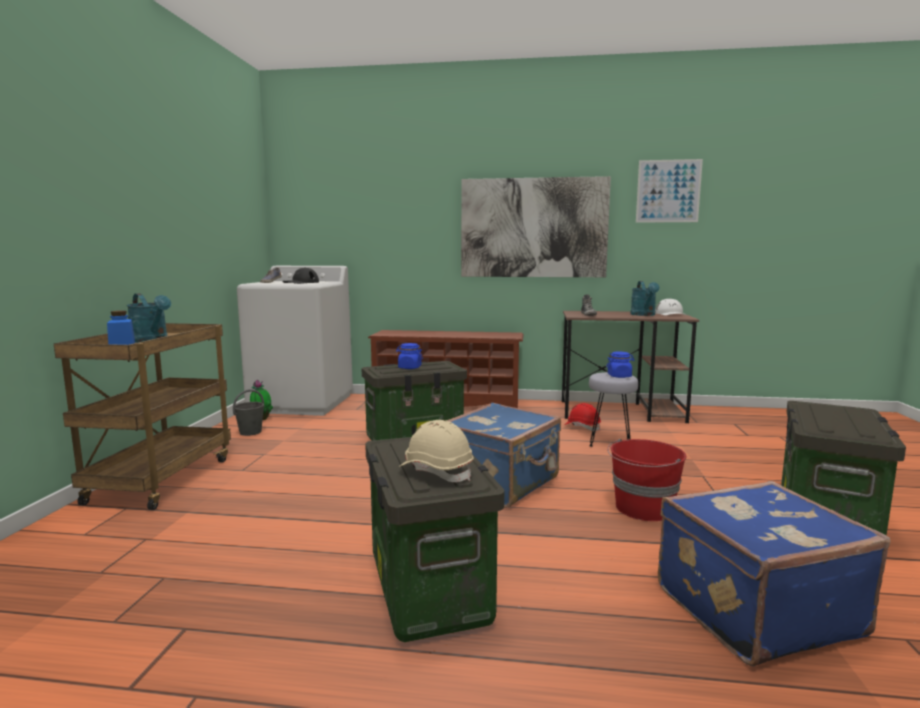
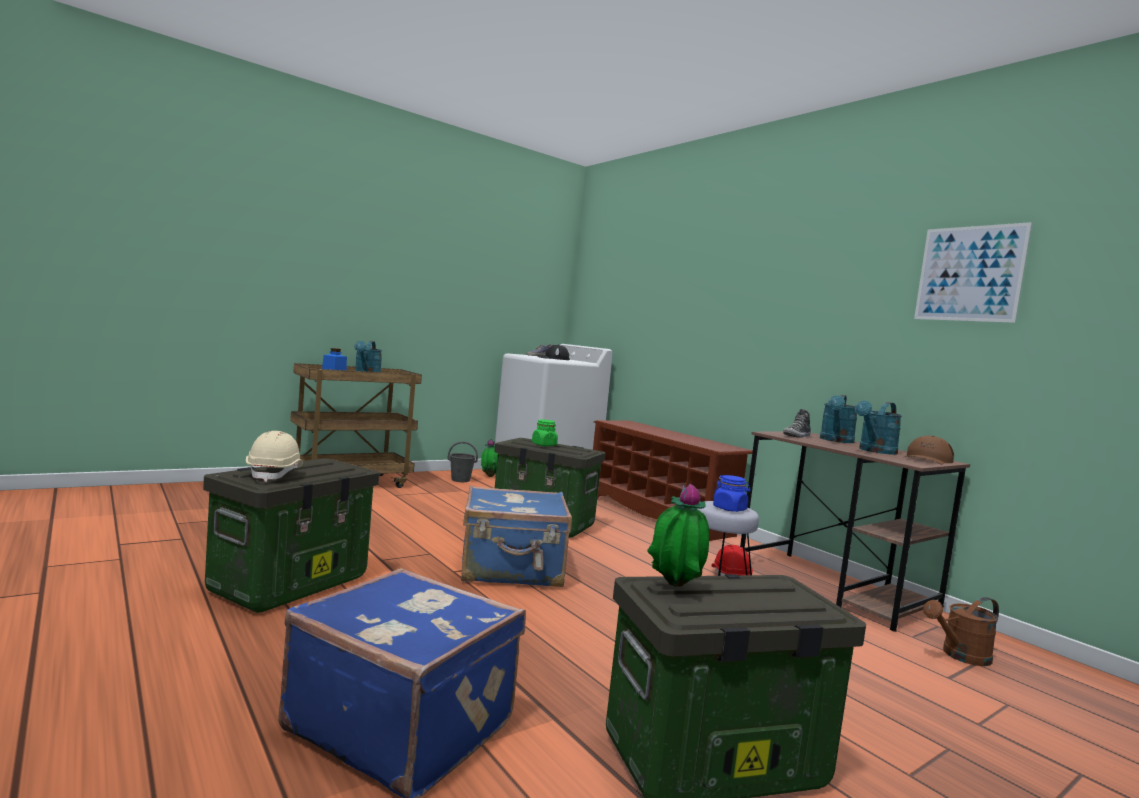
camera: 45 degrees right, 5 degrees down
(409, 367) = (544, 445): blue jar -> green jar
(533, 228) = (784, 320): picture -> none
(605, 313) = (836, 441): none -> turquoise watering can
(643, 508) = (560, 640): red bucket -> none
(670, 314) = (927, 459): white cap -> brown cap
(725, 423) = (960, 656): none -> brown watering can
(829, 426) = (674, 588): none -> potted plant

